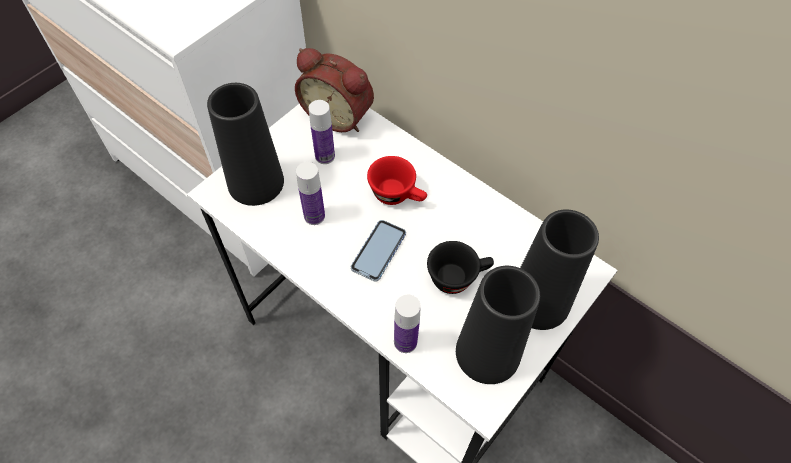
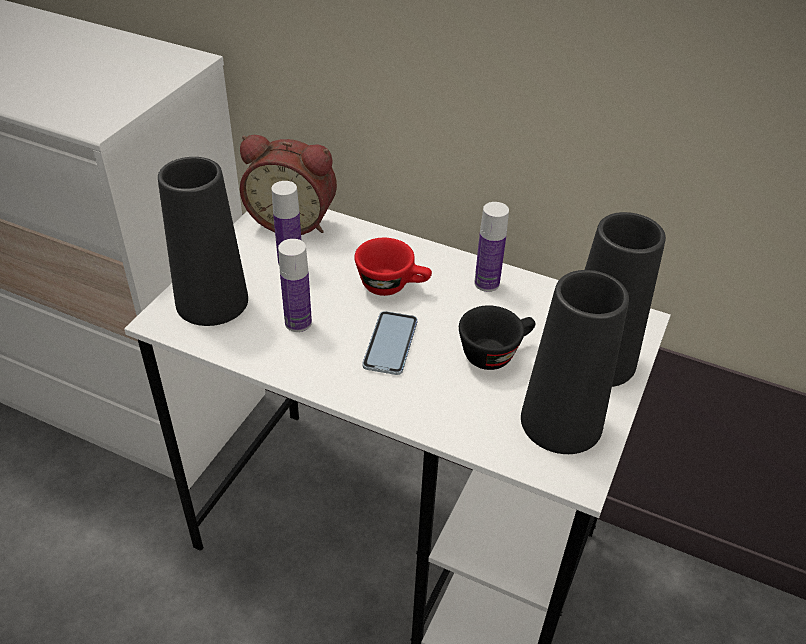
camera: 15 degrees left, 15 degrees down
(405, 342) = (458, 430): bottle -> bottle (486, 283)

